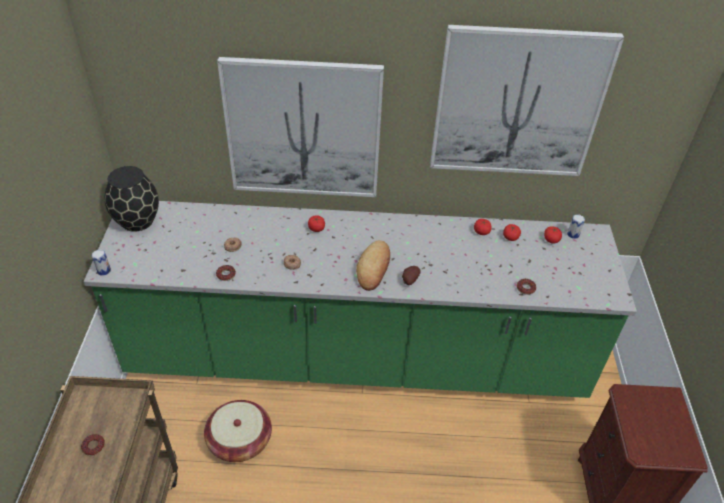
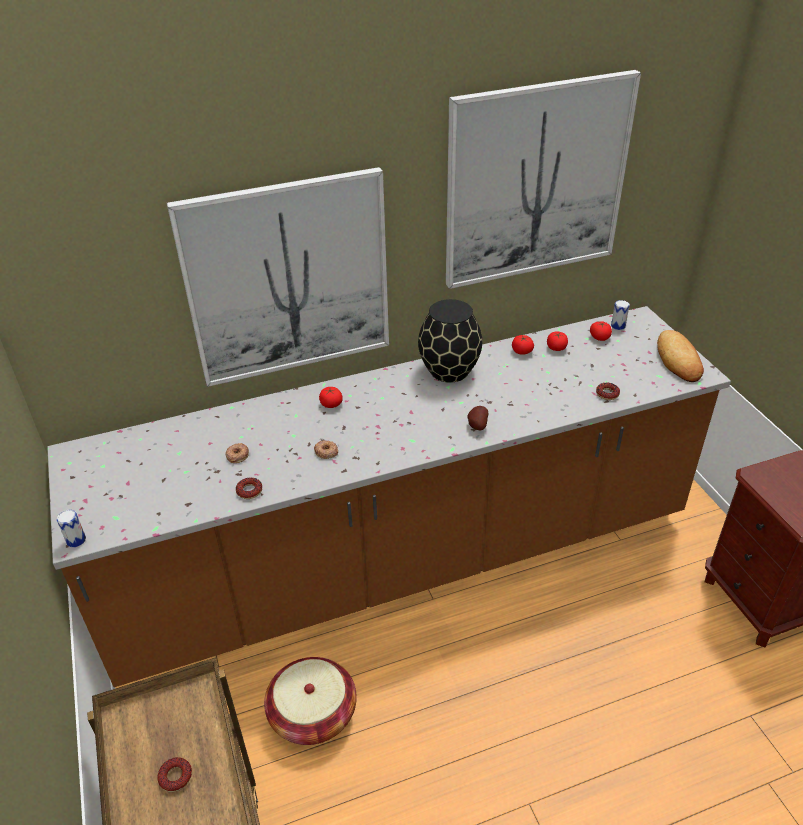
camera: 20 degrees left, 5 degrees down
(137, 221) = (89, 466): black vase -> black vase (450, 371)
(357, 358) = (405, 562): green counter -> brown counter
(374, 268) = (427, 426): bread -> bread (678, 360)

